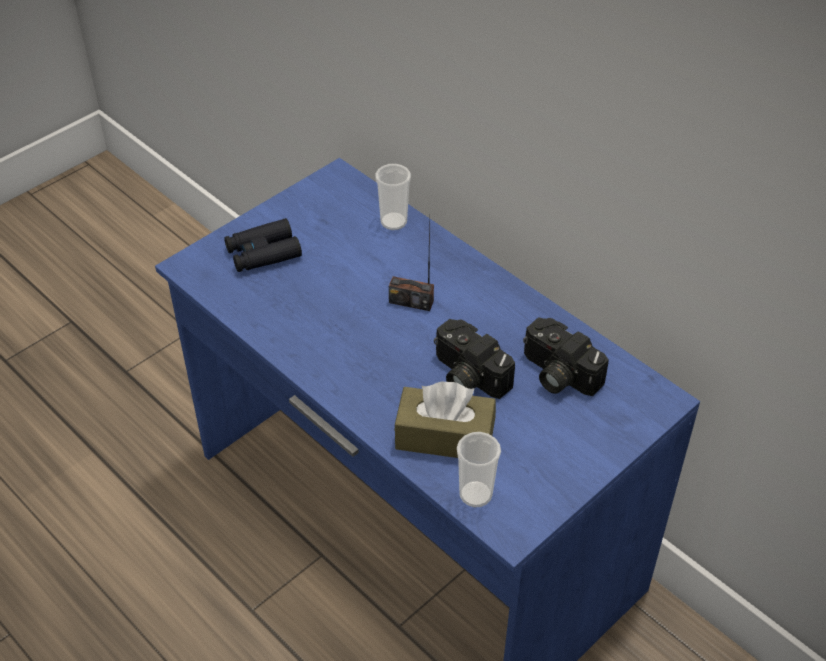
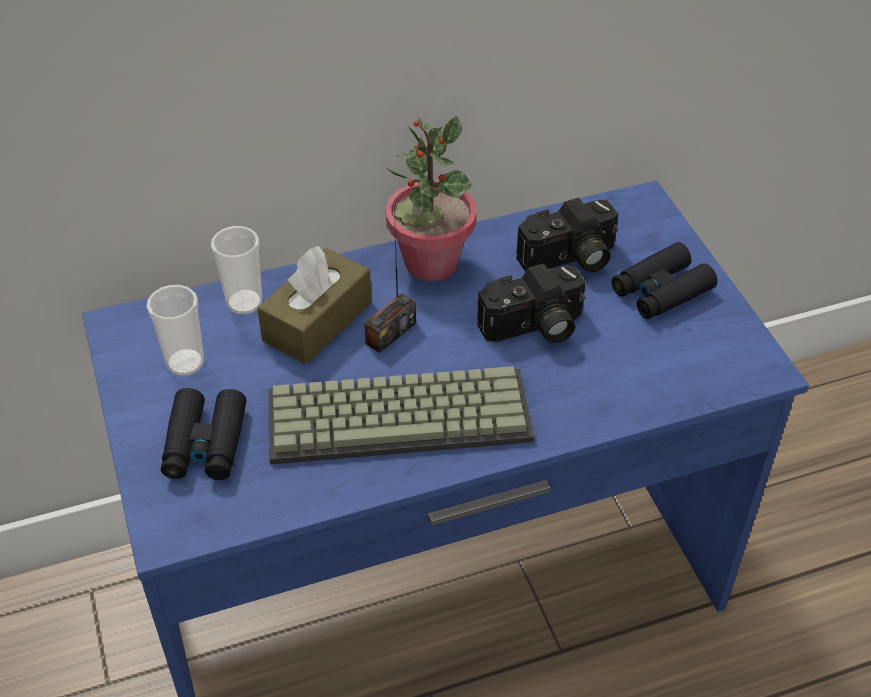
camera: 65 degrees left, 0 degrees up
(339, 333) = (401, 414): none -> keyboard
(444, 436) = (613, 376): brown tissue box -> brown tissue box (317, 321)
(475, 494) = (704, 379): cup -> cup (185, 363)
(496, 297) = (430, 263): none -> potted plant
(560, 440) = (661, 291): none -> black binoculars

